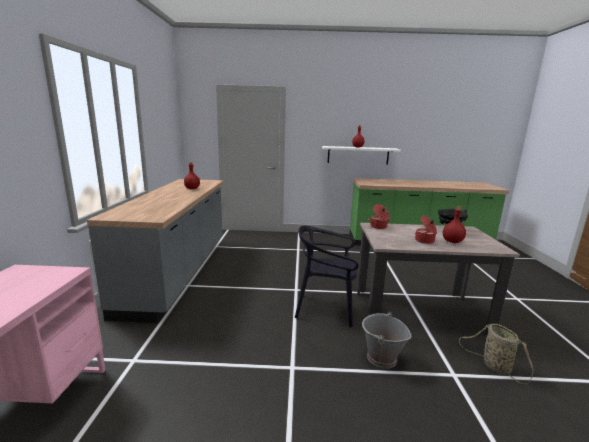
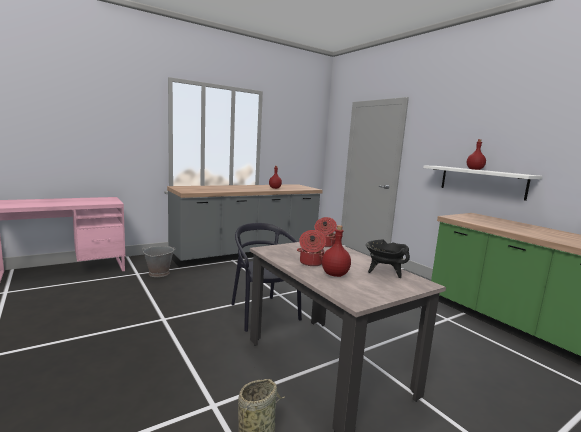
camera: 55 degrees right, 5 degrees down
(381, 358) = (207, 355): grey bucket -> grey bucket (158, 273)

